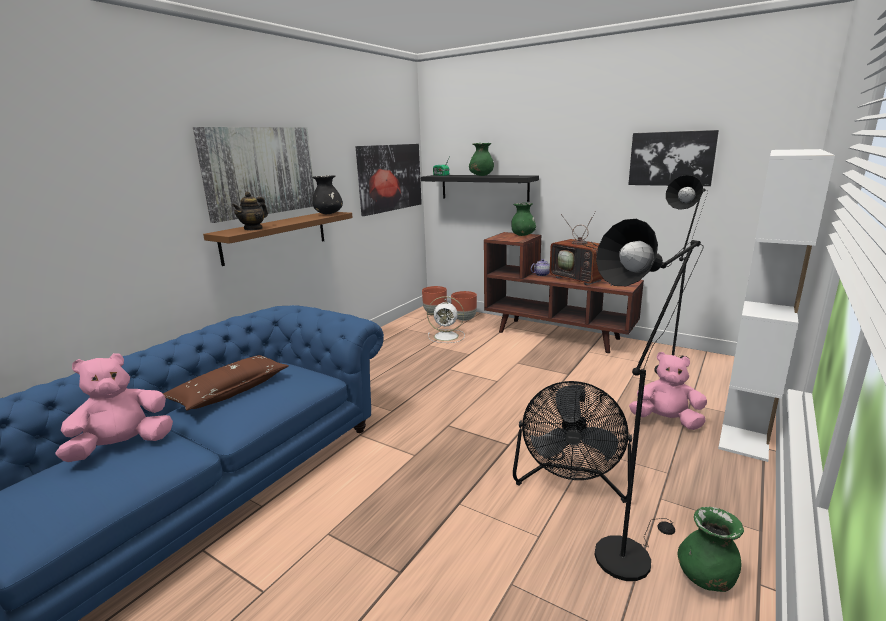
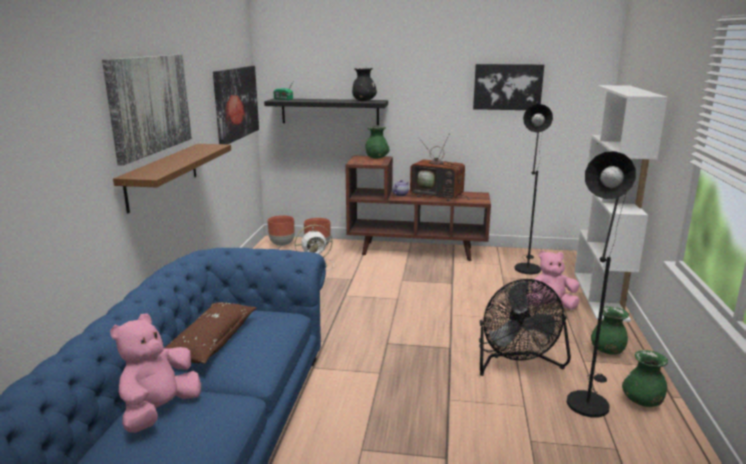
camera: 25 degrees left, 0 degrees up
(253, 229) = (163, 169): teapot -> none
(328, 214) = (209, 147): black vase -> black vase (364, 101)
(481, 175) = (331, 100): green vase -> green vase (607, 351)

